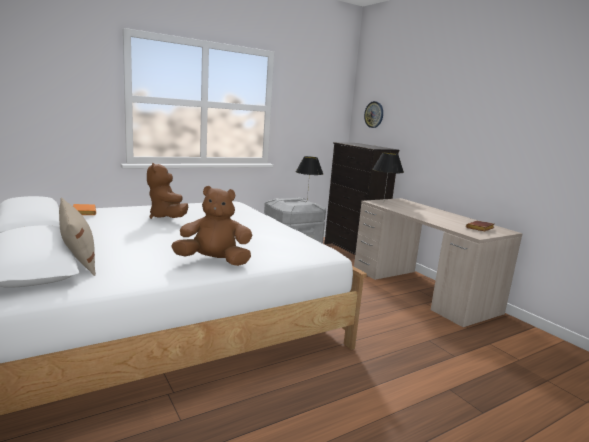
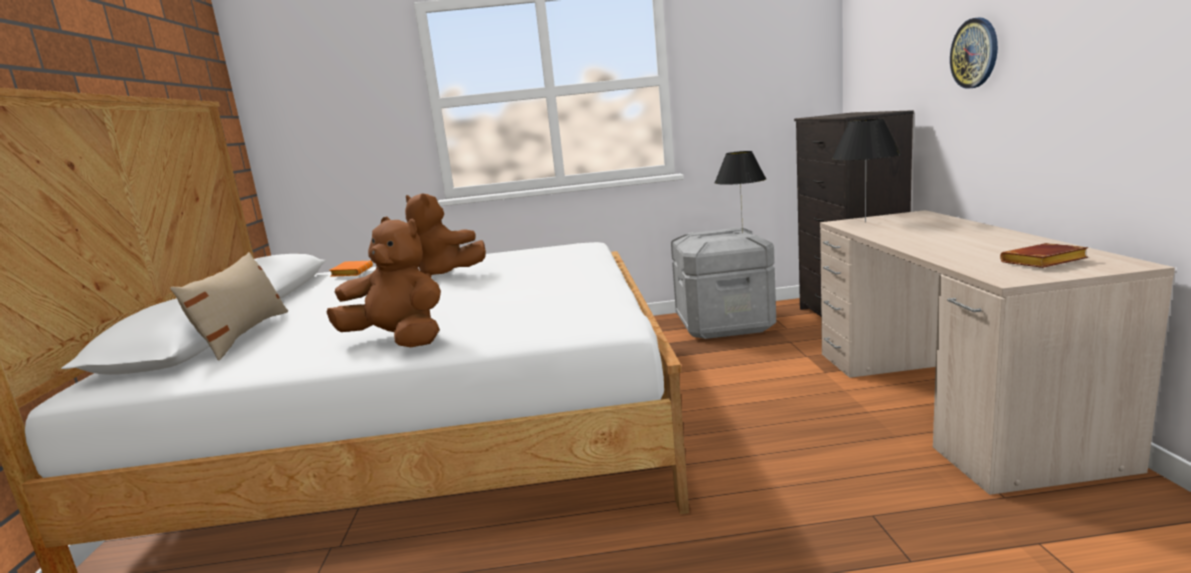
camera: 30 degrees right, 0 degrees up
(167, 217) = (445, 274): brown plush toy -> brown plush toy turned 60 degrees counterclockwise
(374, 114) = (873, 50): wall clock -> wall clock (974, 53)

